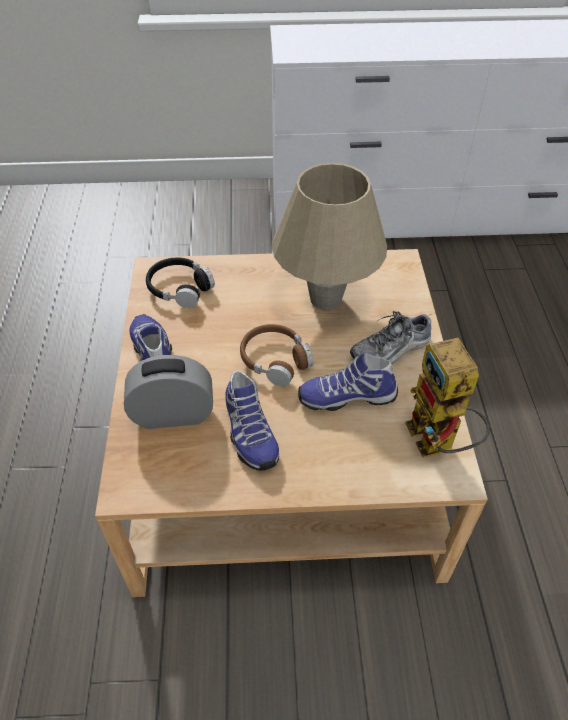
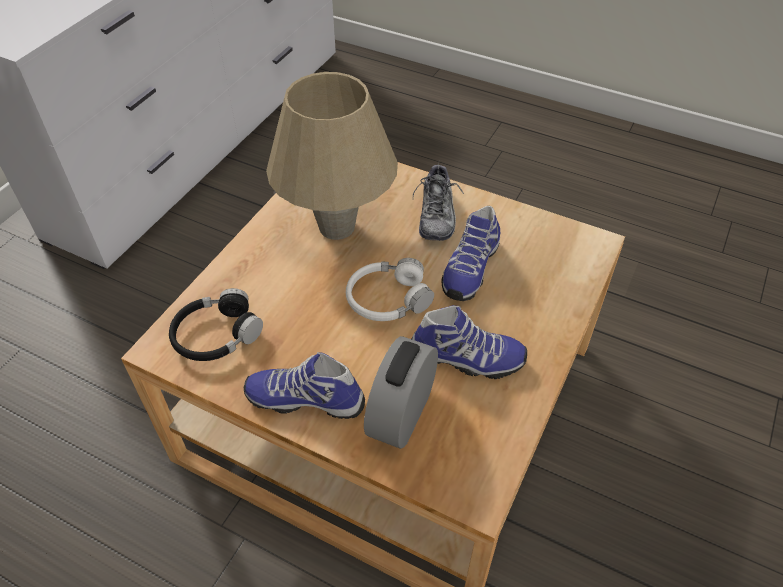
camera: 60 degrees left, 0 degrees up
(275, 360) = (388, 299): brown headphones -> white headphones
(437, 444) = (557, 237): toy robot -> none

